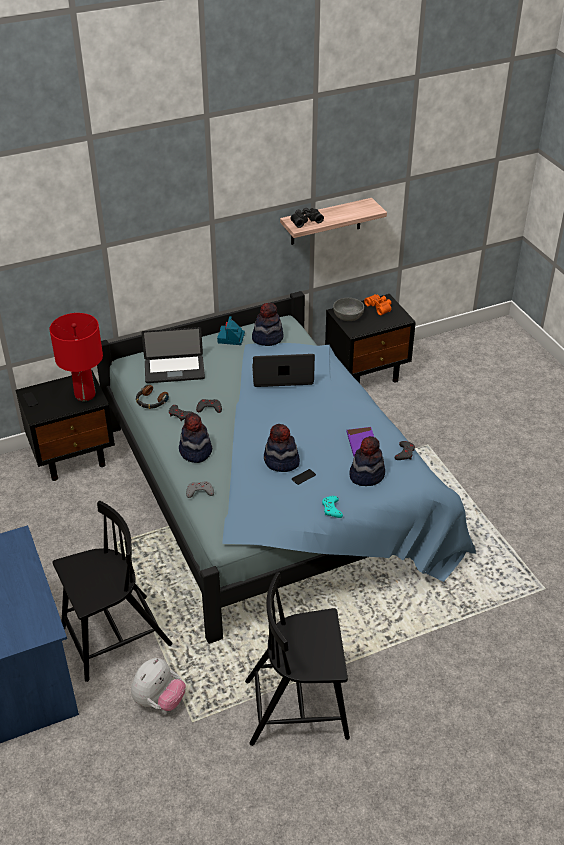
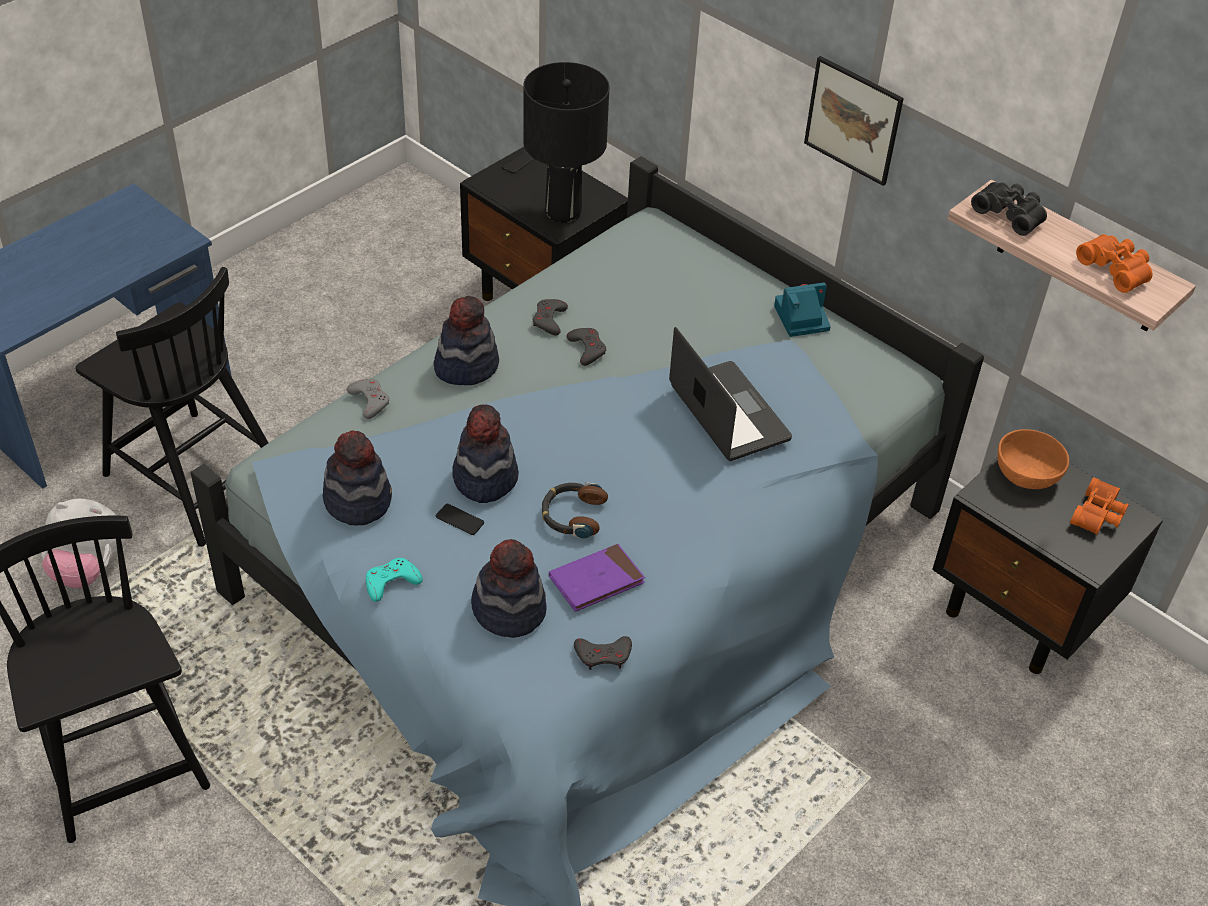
camera: 65 degrees right, 5 degrees up
(85, 395) = (564, 212): red table lamp -> black table lamp
(151, 401) = (564, 276): headphones -> headphones (572, 515)
(174, 370) = (662, 278): laptop -> none
(208, 239) = (853, 120): none -> picture
(267, 338) = (829, 362): hat -> hat (358, 500)
(348, 316) = (1027, 472): grey bowl -> orange bowl
(353, 210) = (1116, 269): none -> orange binoculars

